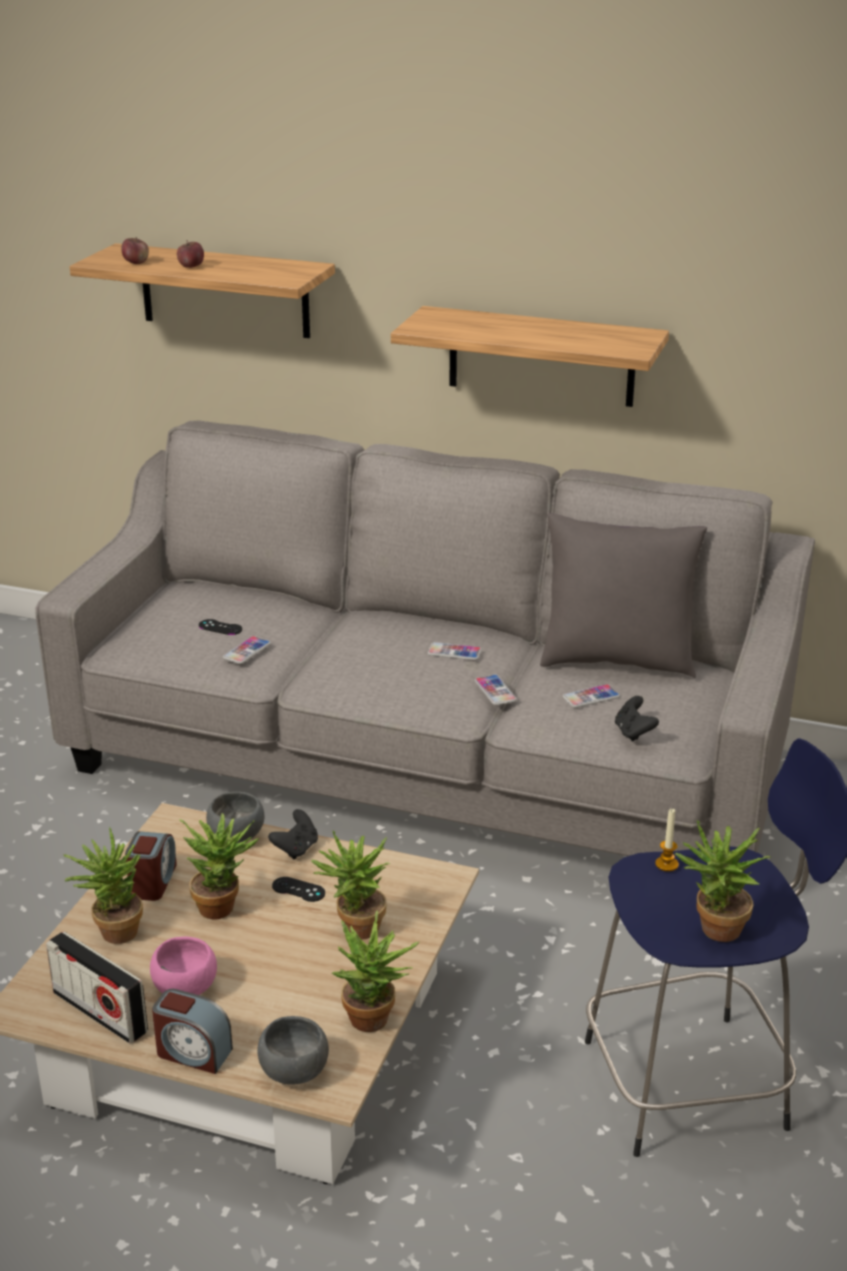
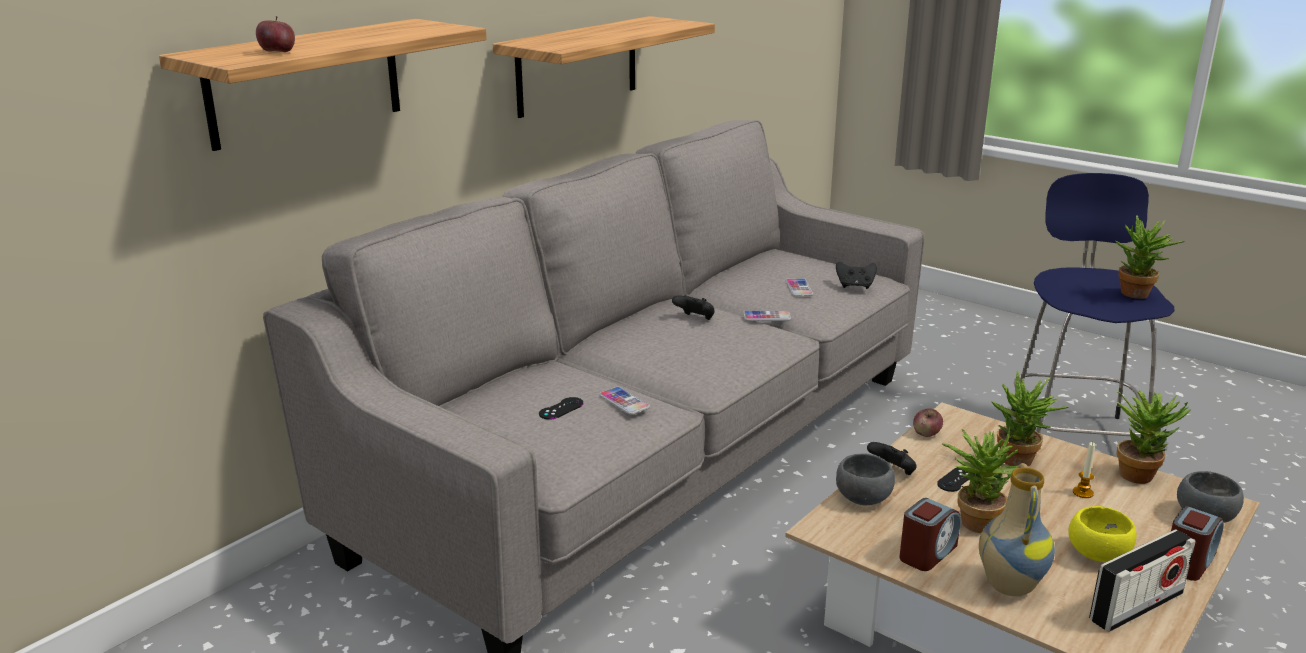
camera: 70 degrees left, 5 degrees down
(112, 931) = (1007, 586): potted plant -> vase
(153, 881) = (927, 553): alarm clock -> alarm clock turned 105 degrees clockwise
(184, 989) = (1099, 555): pink bowl -> yellow bowl
(191, 266) = (337, 42): apple -> apple (926, 433)
(454, 652) = (695, 319): phone -> black game controller
(616, 660) = (748, 272): grey pillow -> none
(666, 864) = (1061, 293): candle -> candle (1082, 493)

